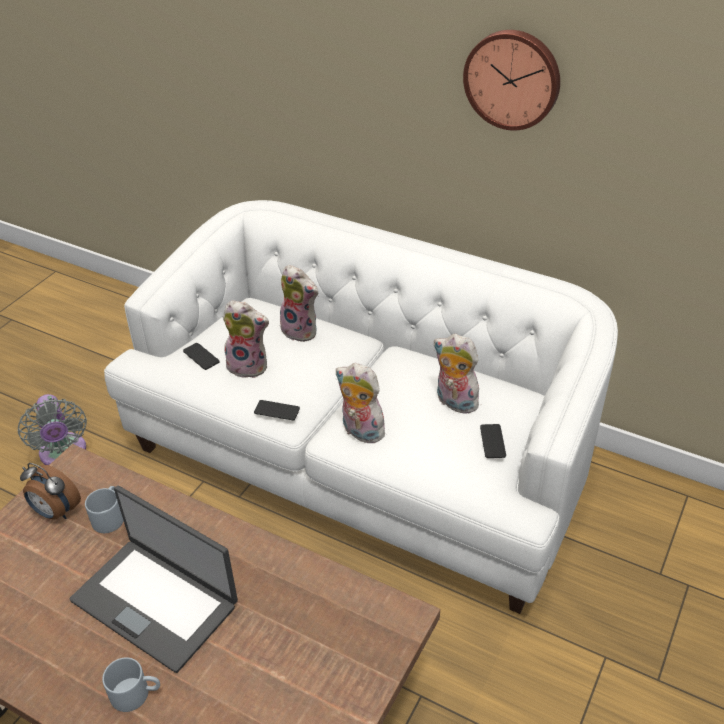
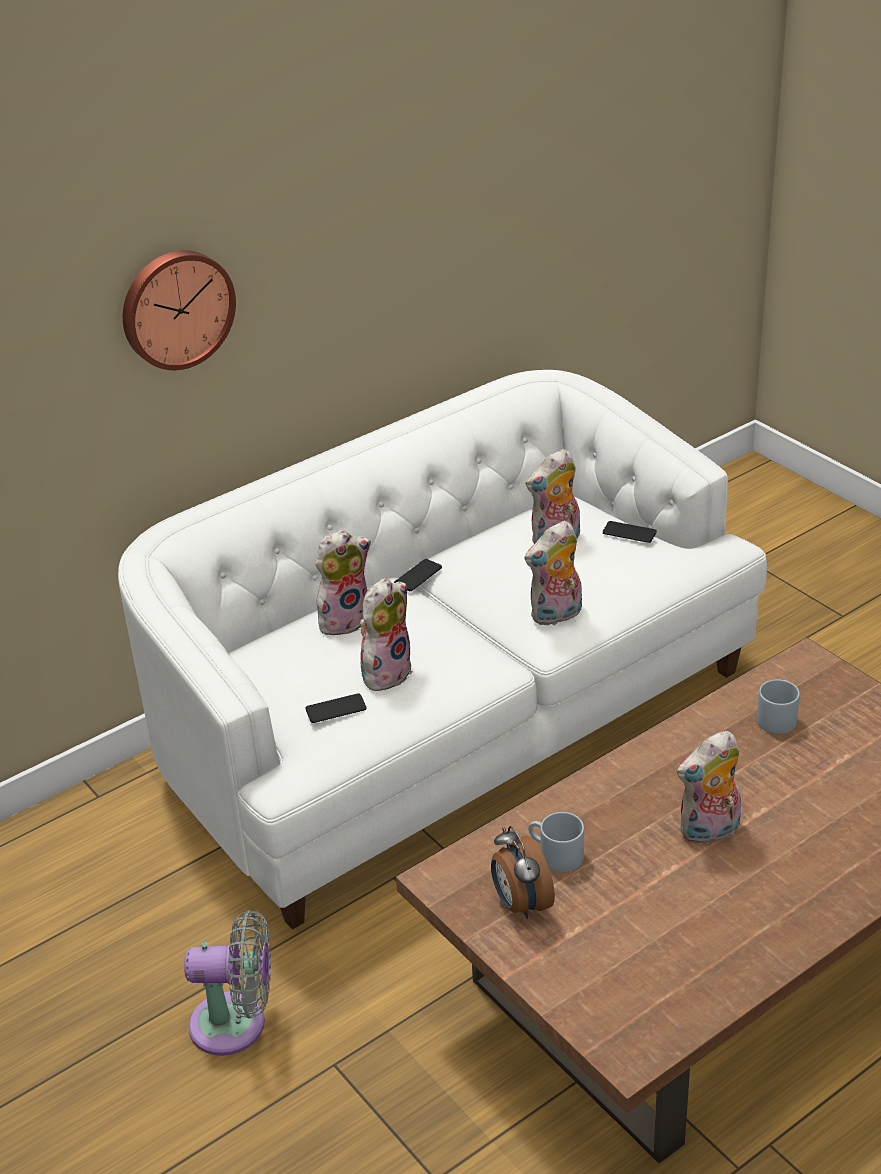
camera: 65 degrees left, 5 degrees down
(56, 512) = (520, 904): alarm clock -> alarm clock turned 105 degrees clockwise
(136, 693) = (827, 864): grey mug -> grey mug (777, 716)
(156, 601) = (709, 832): laptop -> plush toy
(277, 410) = (482, 667): phone -> phone (418, 576)
(513, 79) = (404, 192): wall clock -> wall clock (176, 308)

